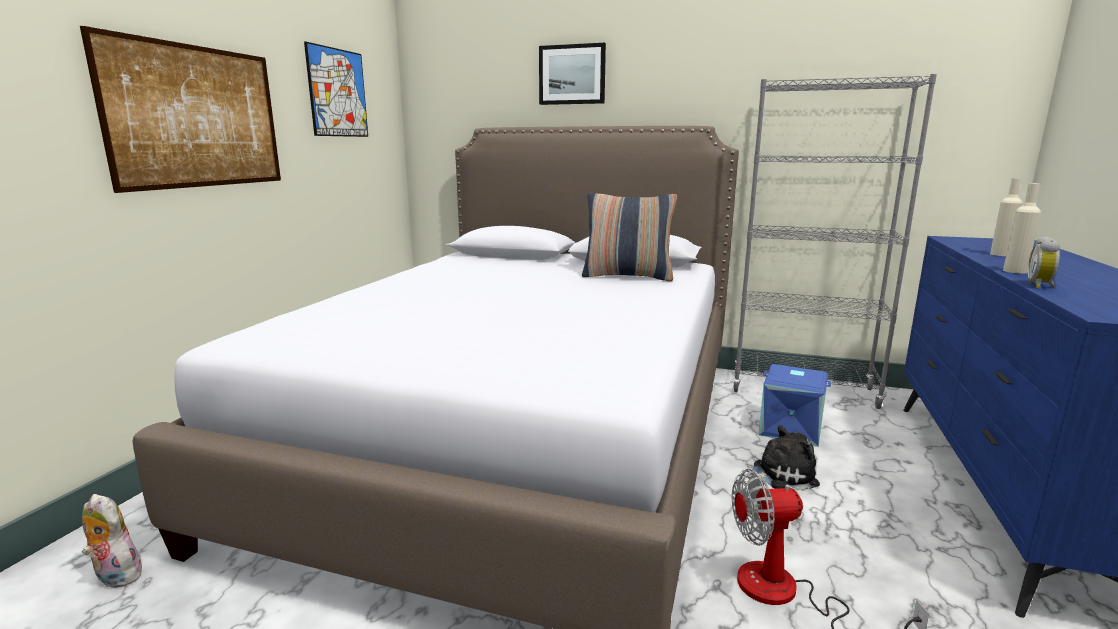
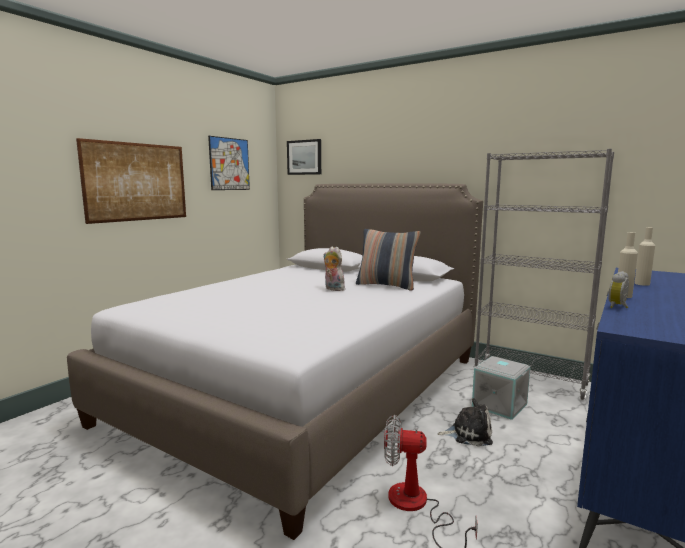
camera: 15 degrees right, 5 degrees down
(115, 577) = (52, 432): plush toy -> plush toy (333, 289)
(572, 74) = (377, 149): picture -> picture (304, 157)
(791, 428) = (500, 405): blue storage box -> grey storage box

